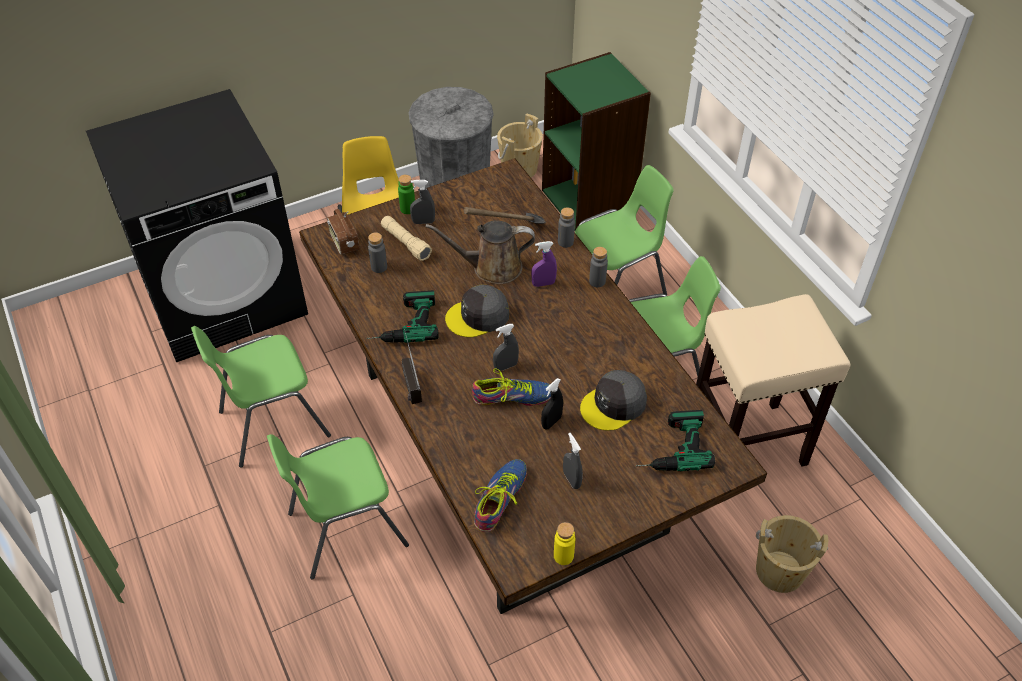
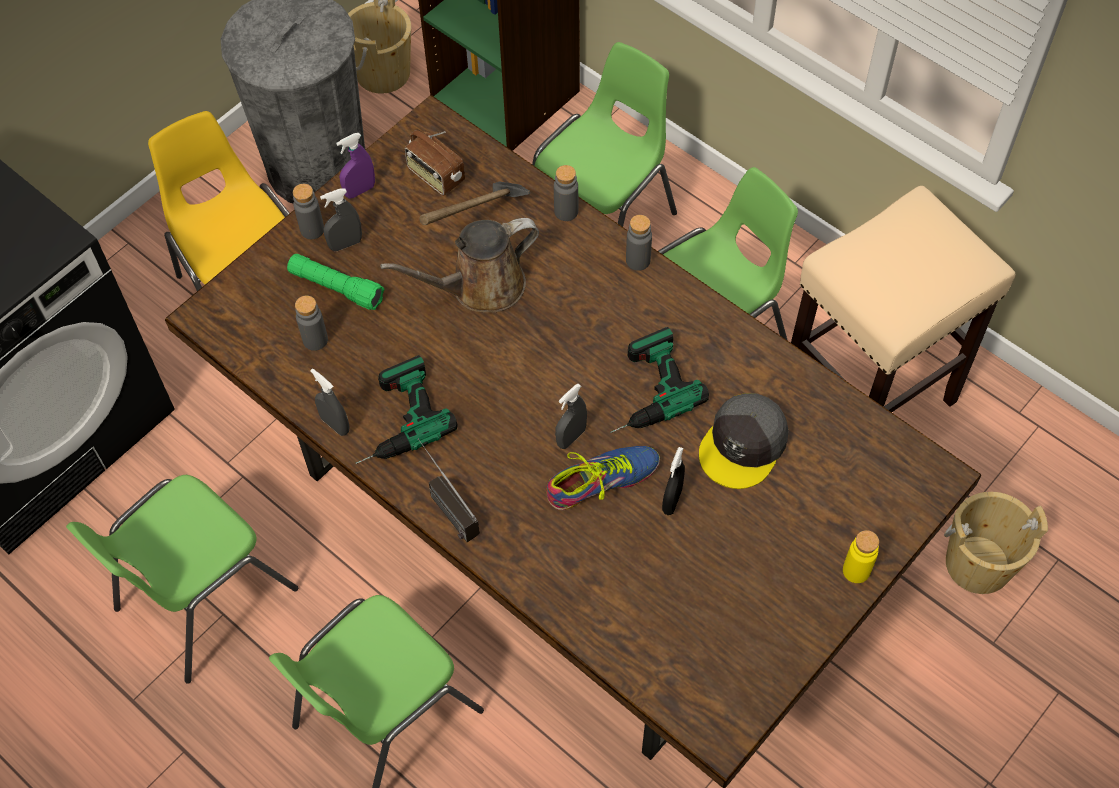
camera: 20 degrees left, 10 degrees up
(344, 243) = (243, 317): radio -> radio (435, 176)
(406, 243) = (336, 288): beige flashlight -> green flashlight
(407, 209) = (312, 229): green bottle -> grey bottle
(478, 316) = (497, 372): grey cap -> none
(500, 498) = (654, 640): shoe -> none
(543, 283) = (565, 289): purple spray bottle -> purple spray bottle (360, 190)
(563, 556) = (775, 692): yellow bottle -> yellow bottle (856, 570)
(571, 479) = (737, 577): grey spray bottle -> grey spray bottle (335, 424)
(670, 447) = (843, 482): power drill -> power drill (642, 390)

